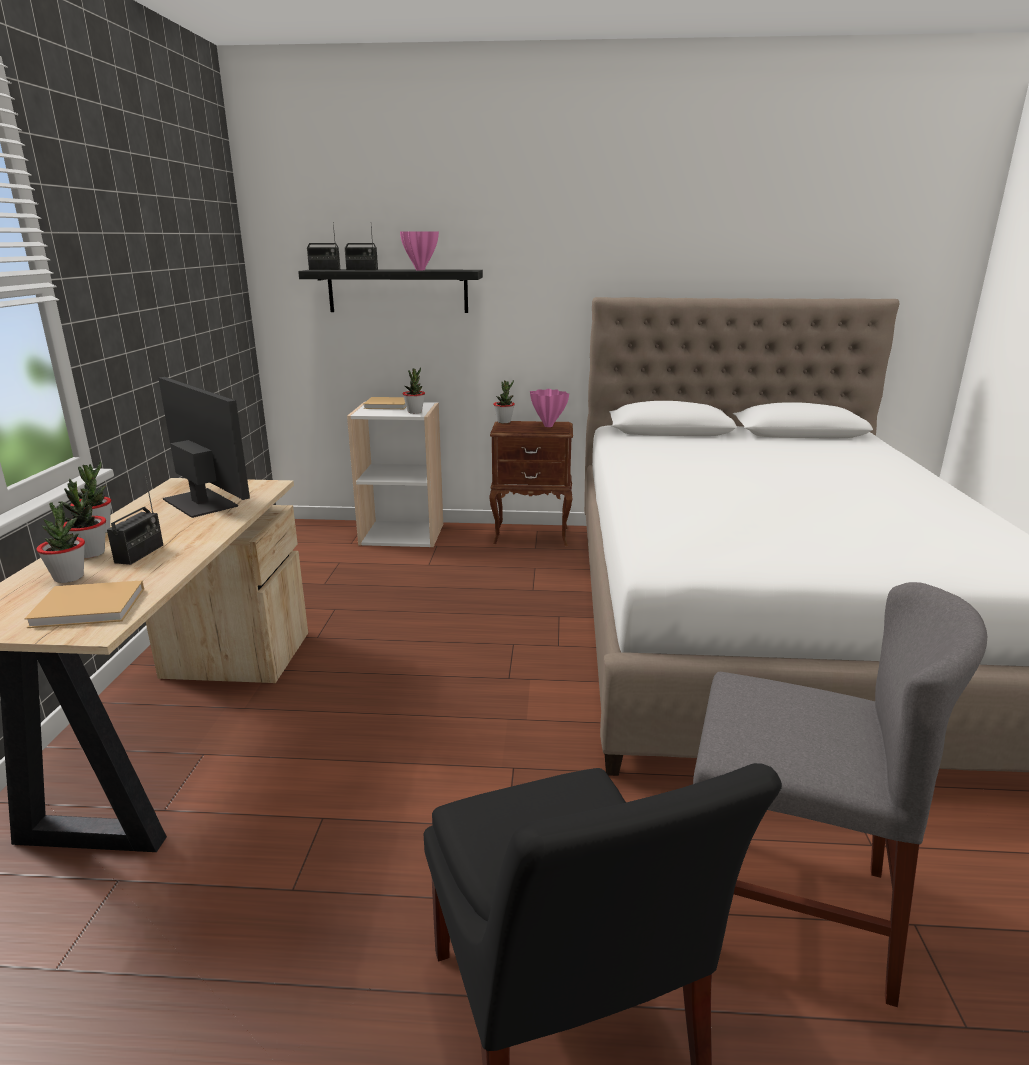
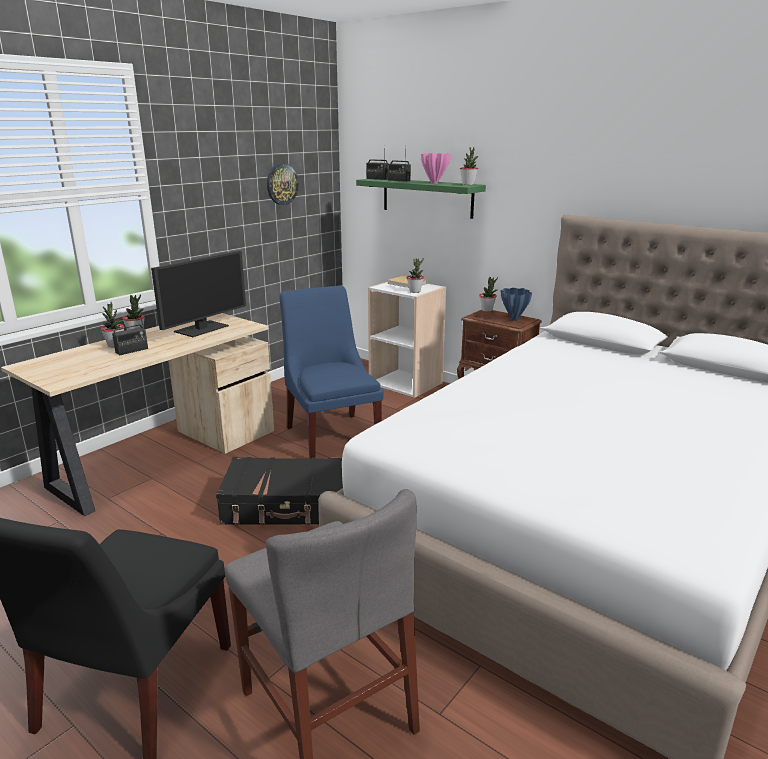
camera: 35 degrees right, 0 degrees up
(69, 577) = (89, 355): potted plant -> potted plant (468, 184)
(92, 607) = (73, 372): beige book -> none
(196, 280) = (281, 184): none -> wall clock
(200, 502) = (202, 328): monitor -> monitor turned 45 degrees clockwise
(391, 615) = (332, 435): none -> blue chair
(398, 291) = (427, 197): black shelf -> green shelf
(454, 710) = (294, 505): none -> black suitcase
(547, 426) = (514, 319): pink vase -> blue vase

